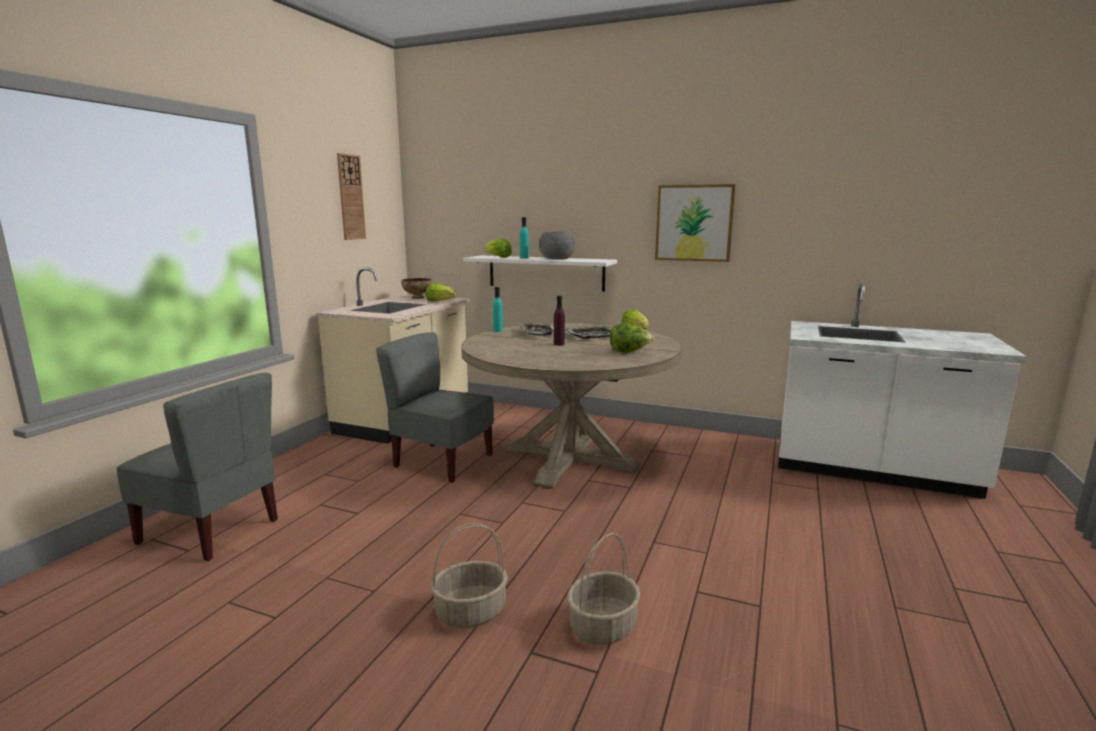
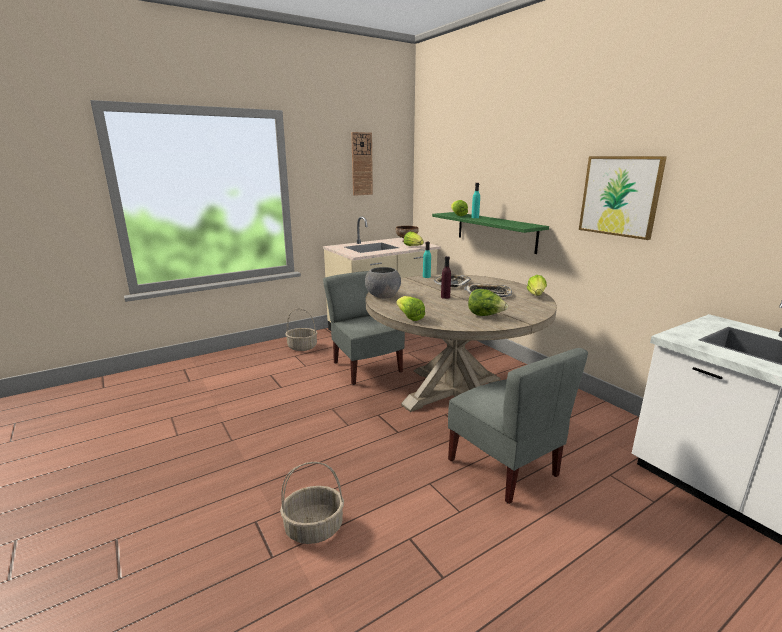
camera: 35 degrees right, 5 degrees up
(212, 531) = (209, 373): grey chair -> grey chair (504, 467)
(471, 612) = (258, 477): basket -> basket (302, 347)
(545, 273) = (495, 231): white shelf -> green shelf
(556, 259) = (496, 221): grey bowl -> grey bowl (383, 295)
(564, 365) = (409, 317): none -> lettuce

